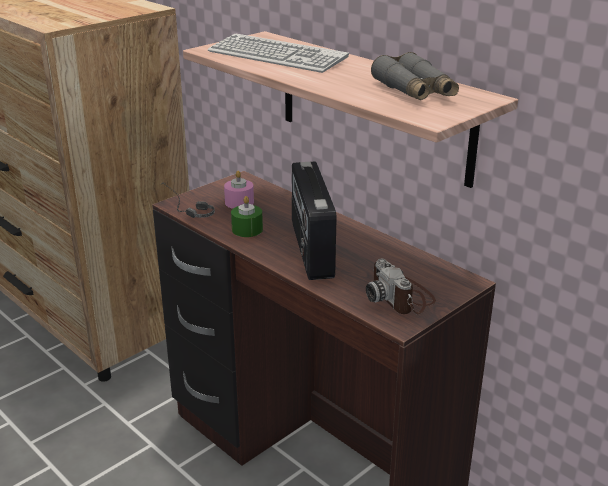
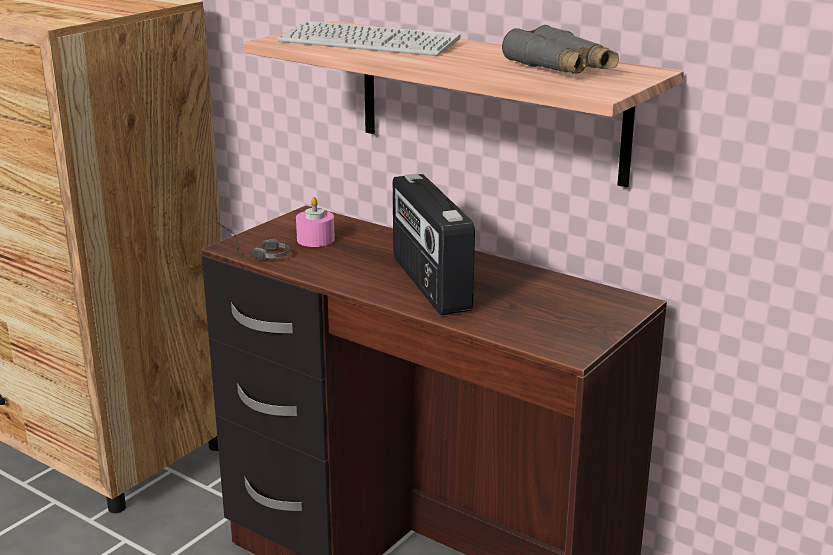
camera: 10 degrees left, 5 degrees down
(247, 229) = (338, 268): green candle -> none
(401, 297) = (561, 324): camera -> none

